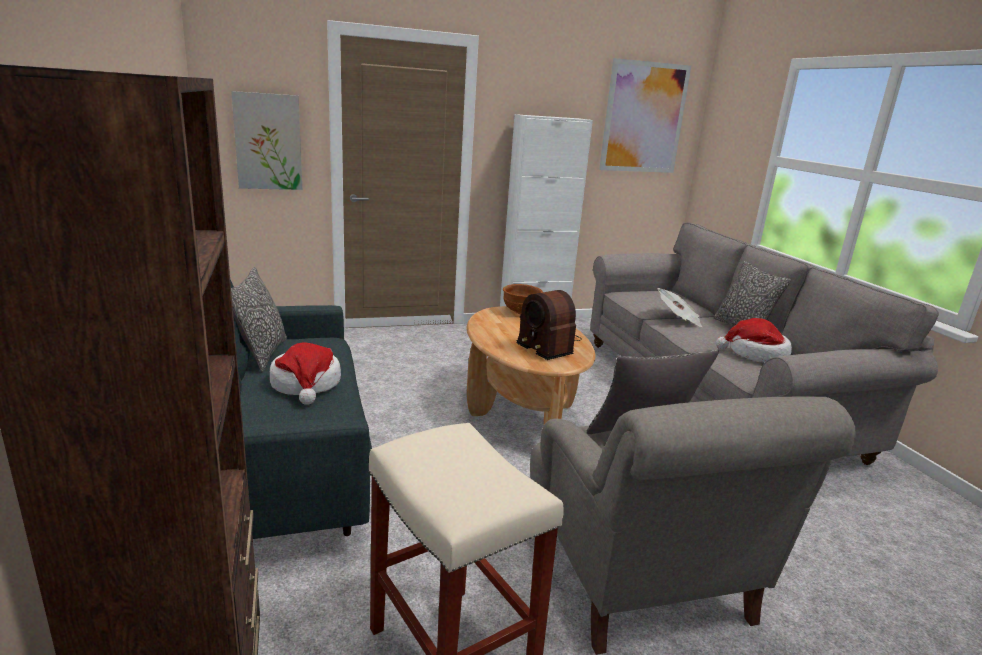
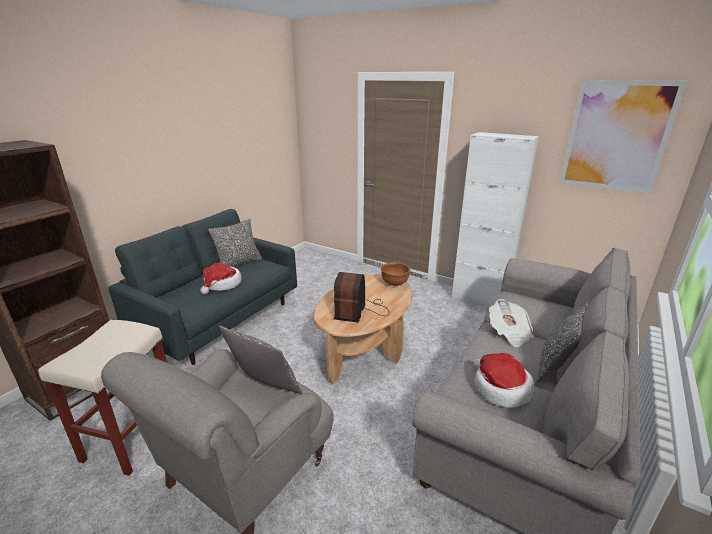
camera: 50 degrees right, 5 degrees up
(268, 142) = (328, 146): picture -> none

